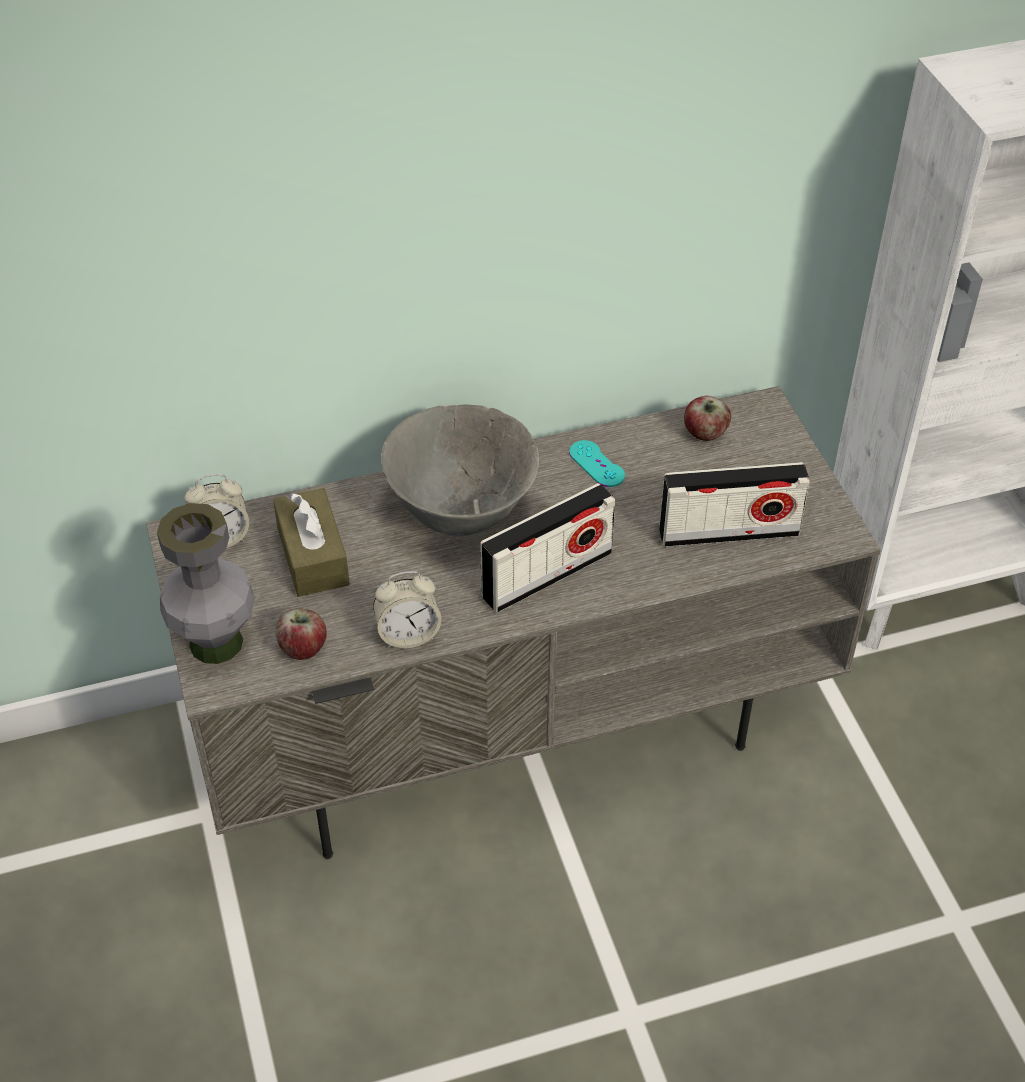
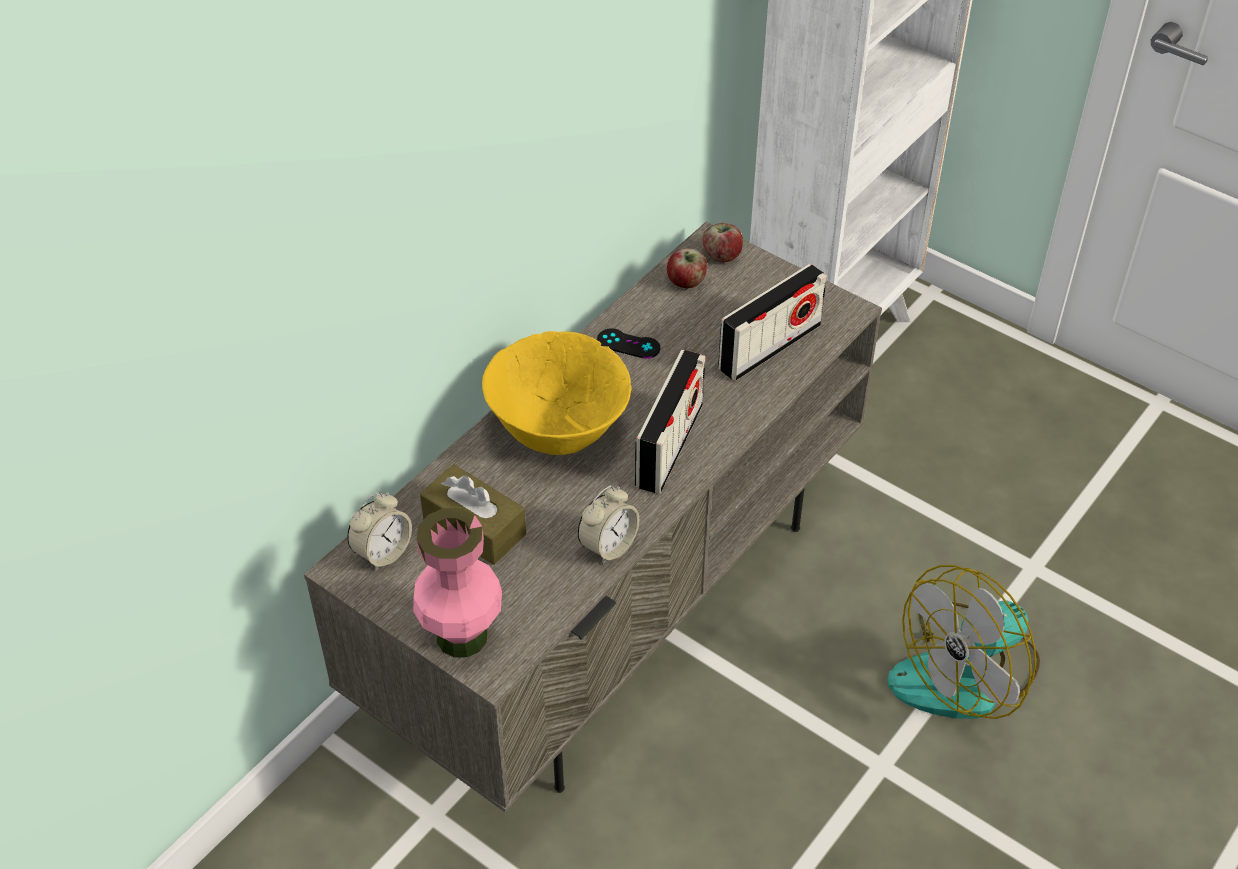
camera: 35 degrees left, 0 degrees up
(216, 642) = (461, 636): grey vase -> pink vase
(303, 648) = (536, 601): apple -> apple (722, 255)
(460, 510) = (557, 431): grey bowl -> yellow bowl
(596, 464) = (628, 344): turquoise game controller -> black game controller
(792, 982) = (966, 674): none -> fan

